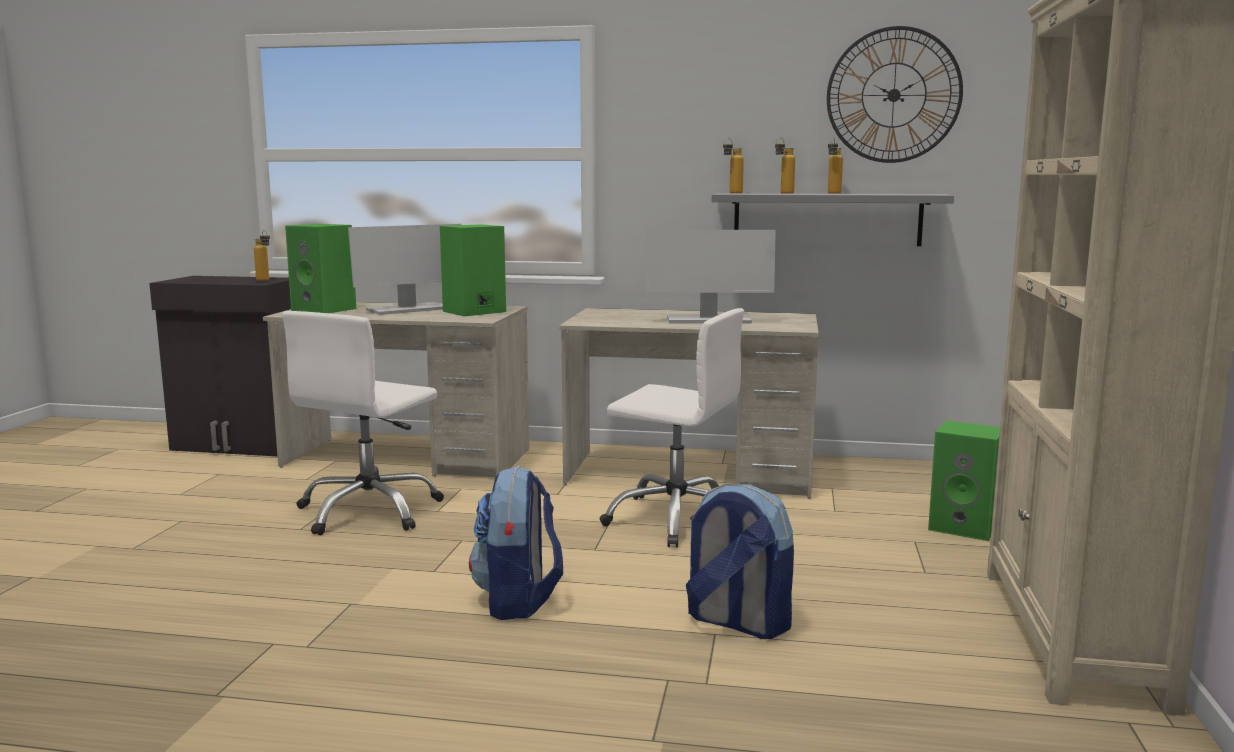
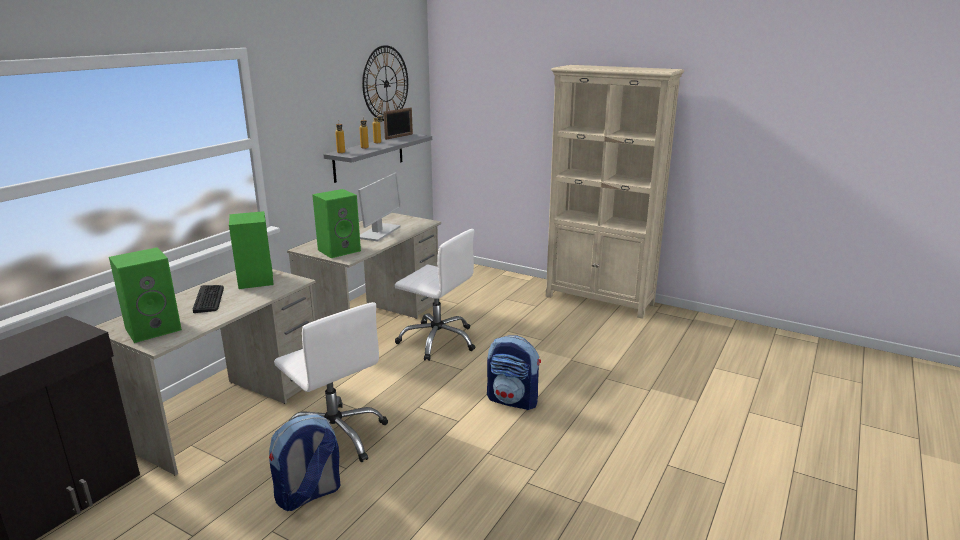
camera: 70 degrees left, 10 degrees up
(265, 280) = (64, 331): bottle -> none
(408, 309) = (209, 299): monitor -> keyboard
(677, 519) = (438, 340): white office chair -> white office chair turned 75 degrees clockwise
(736, 622) = (563, 353): backpack -> backpack (308, 495)
(903, 193) = (399, 136): none -> picture frame
(965, 527) = (498, 285): green speaker -> green speaker (339, 250)

